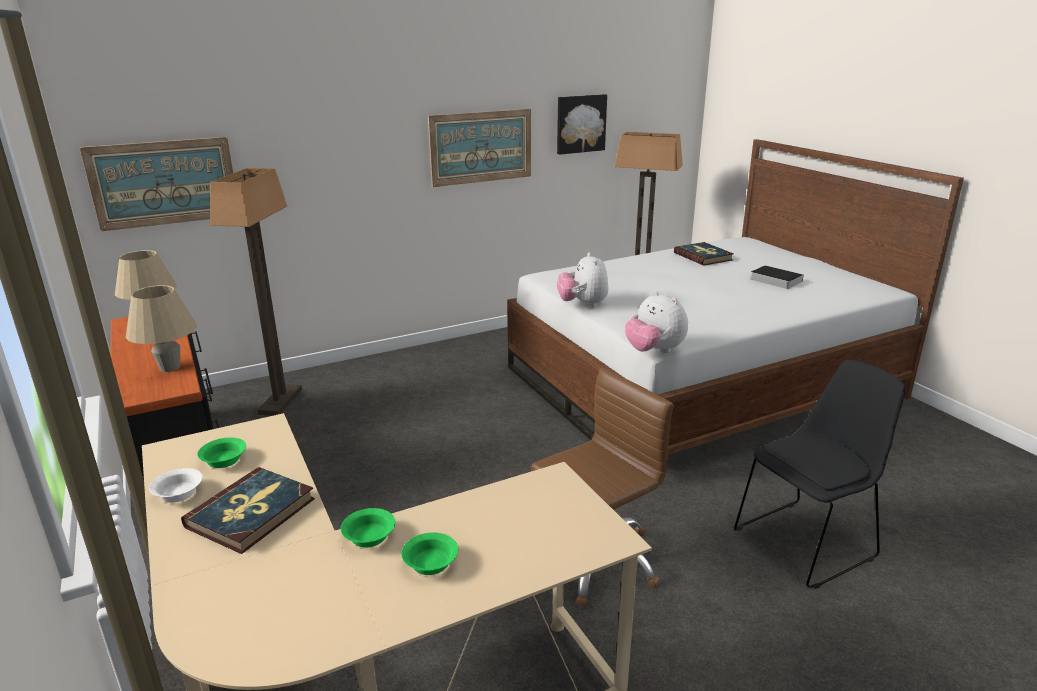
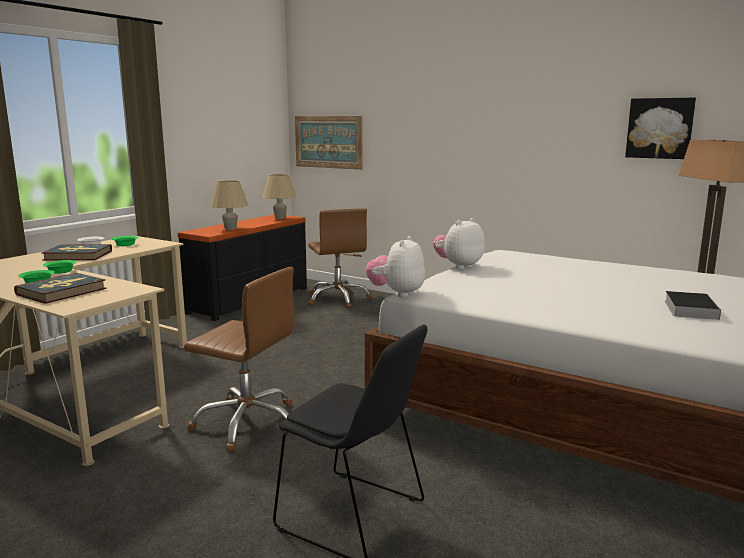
camera: 60 degrees right, 10 degrees down
(281, 402) = (338, 299): floor lamp -> brown office chair
(481, 147) = (543, 141): picture -> none
(703, 256) = (690, 280): book -> book (62, 291)

